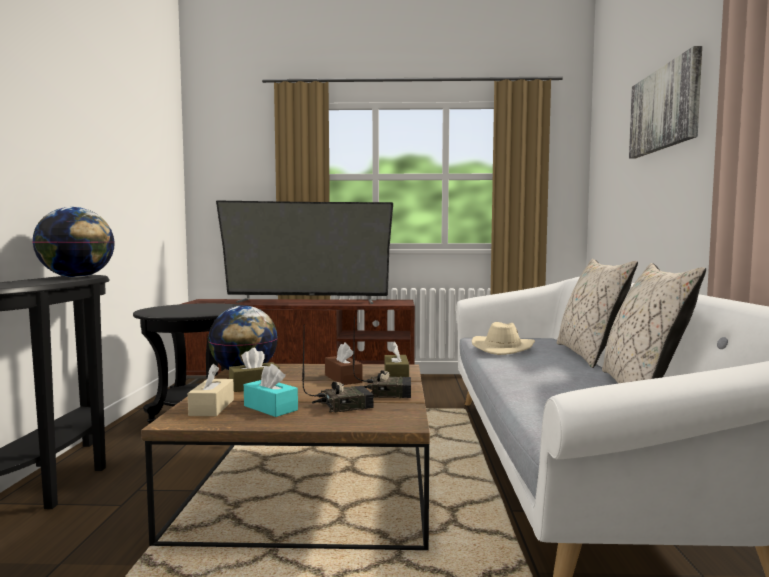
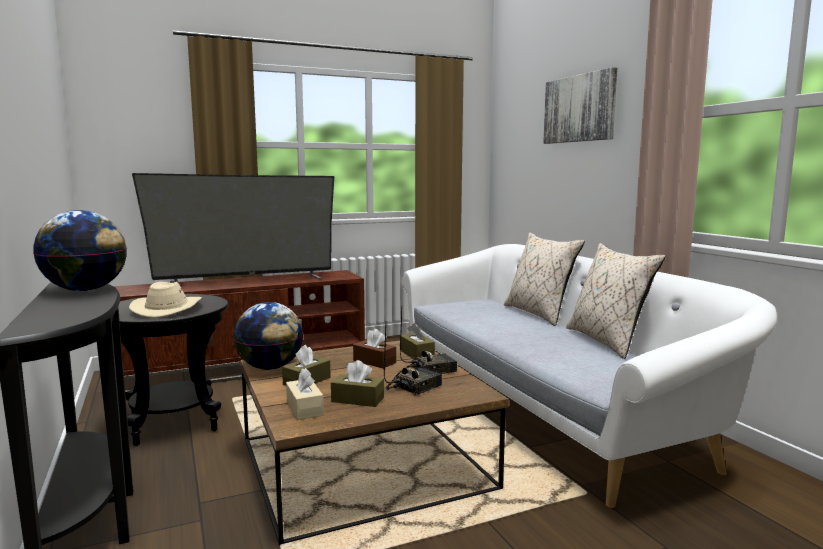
camera: 25 degrees left, 5 degrees up
(270, 408) = (357, 399): turquoise tissue box -> brown tissue box
(503, 348) = (472, 315): beige hat -> beige hat (167, 309)

